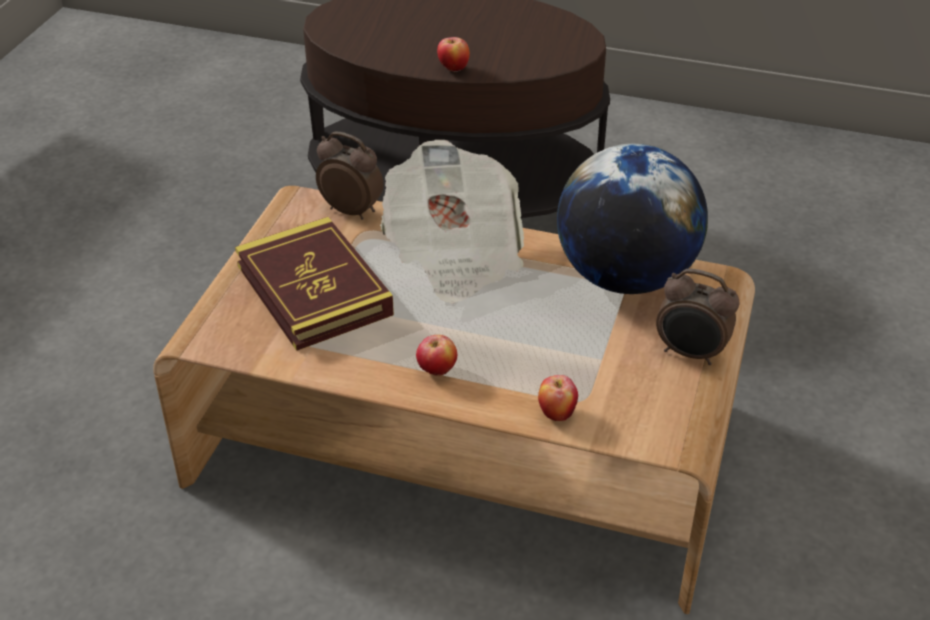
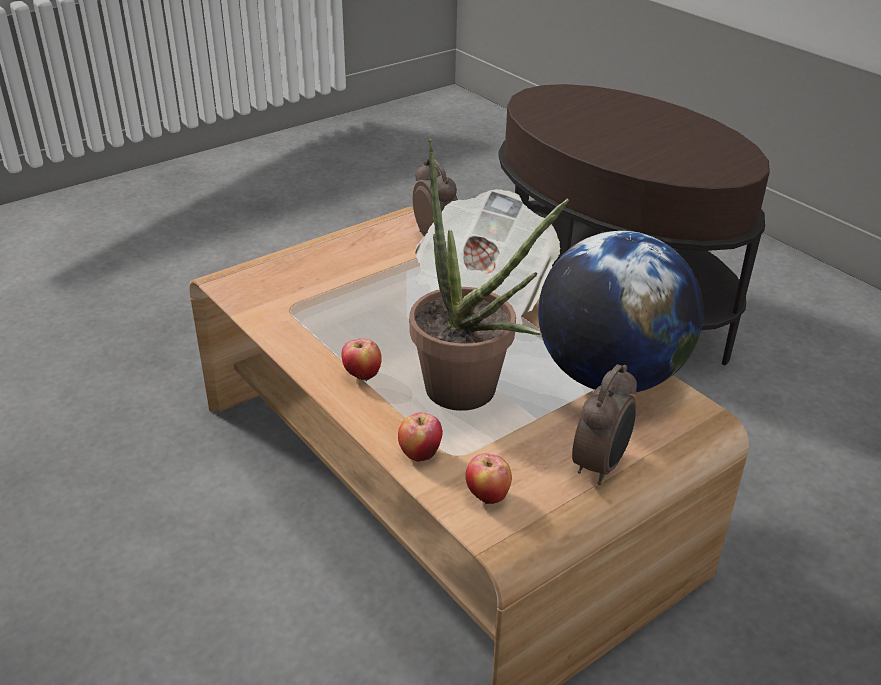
camera: 35 degrees right, 5 degrees down
(314, 290) = (342, 280): book -> none
(453, 69) = (597, 154): apple -> apple (487, 496)
(542, 347) = (470, 397): none -> potted plant
(690, 354) = (601, 465): alarm clock -> alarm clock turned 120 degrees counterclockwise

